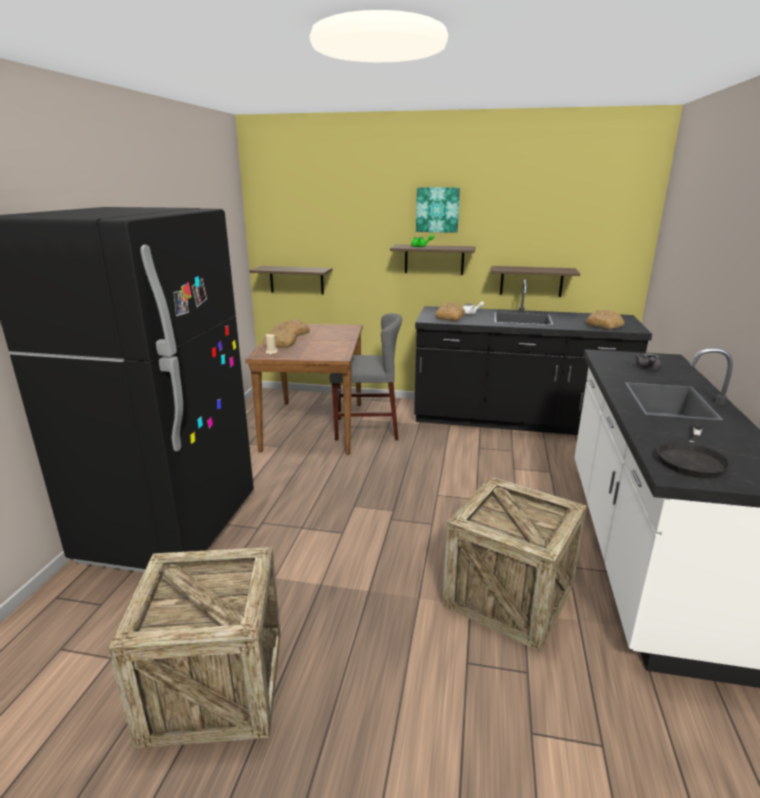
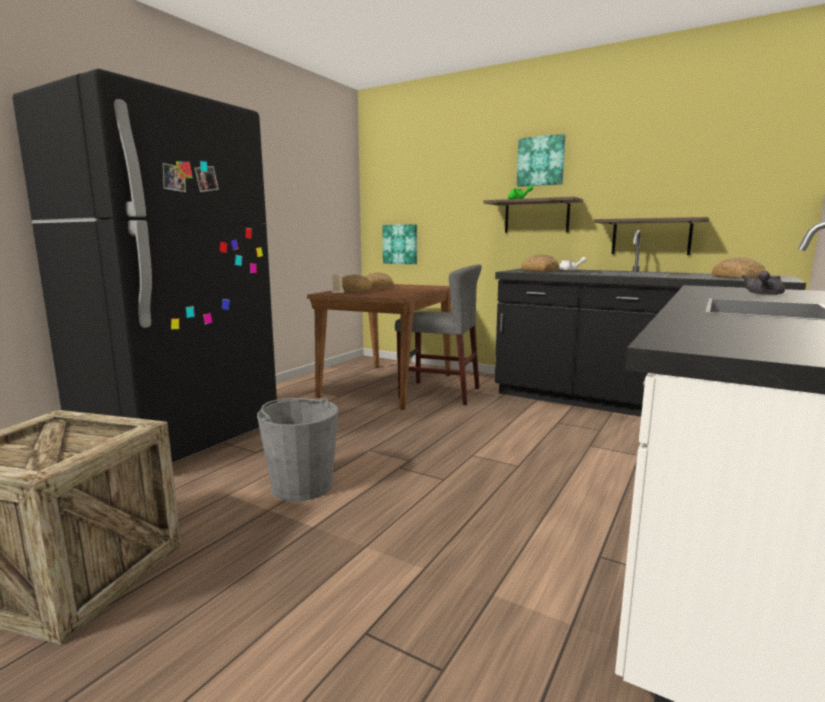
camera: 20 degrees right, 10 degrees down
(296, 280) = (400, 244): shelf -> picture
(328, 554) = (301, 485): none -> grey bucket
(508, 596) = (485, 570): crate -> none
(692, 457) = (737, 336): black frying pan -> none

